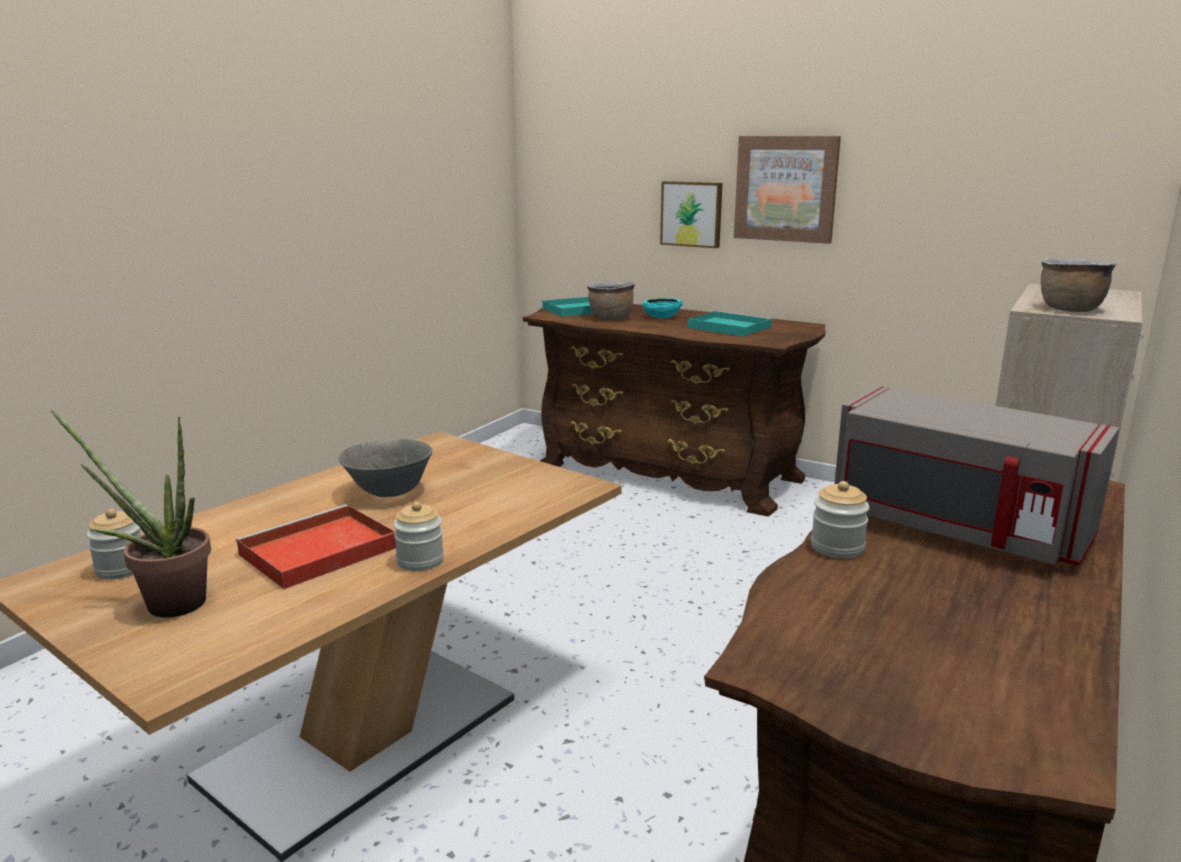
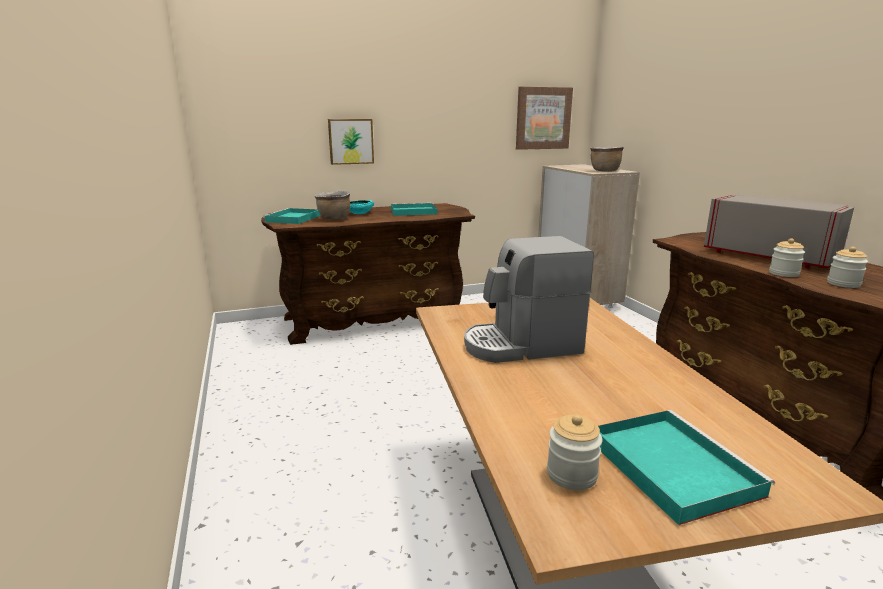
camera: 50 degrees left, 0 degrees up
(165, 603) = (669, 465): potted plant -> turquoise tray
(316, 552) = (612, 389): red tray -> none
(389, 493) = (521, 345): grey bowl -> coffee machine
(420, 561) = (658, 363): jar -> jar (843, 284)
(786, 188) = (413, 121): picture -> picture (543, 118)
(955, 528) = (770, 256): grey microwave -> grey microwave turned 120 degrees counterclockwise

